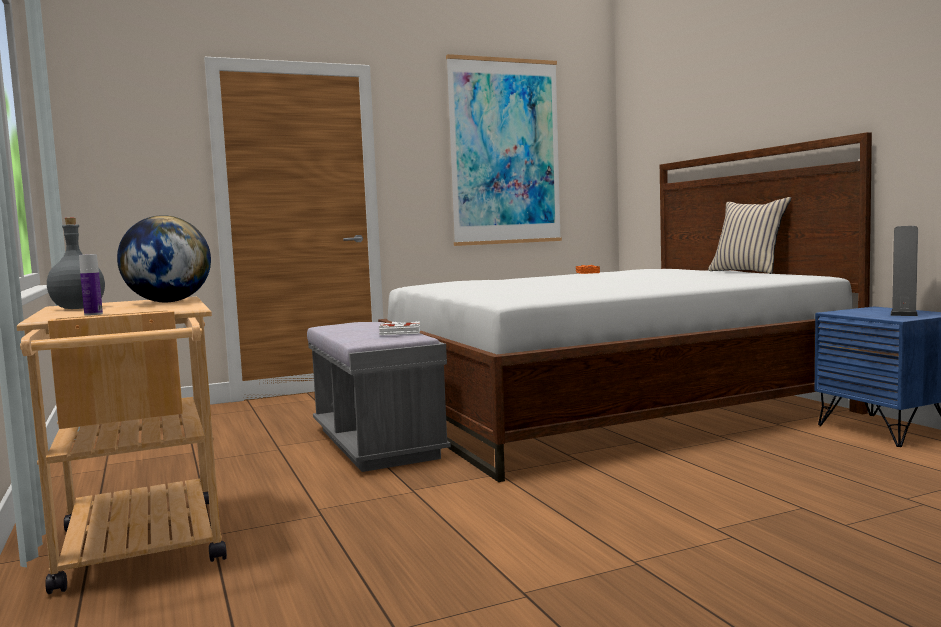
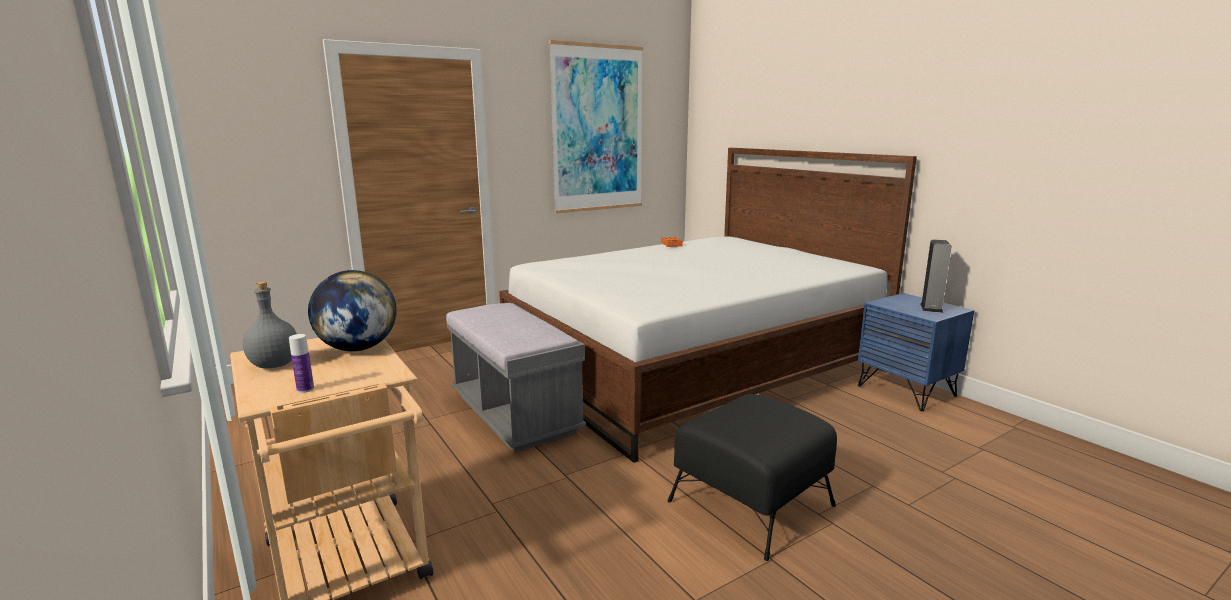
camera: 10 degrees left, 10 degrees up
(400, 333) = (541, 331): white book -> none
(629, 517) = (749, 503): none -> black ottoman
(747, 271) = (803, 252): beige pillow -> none

